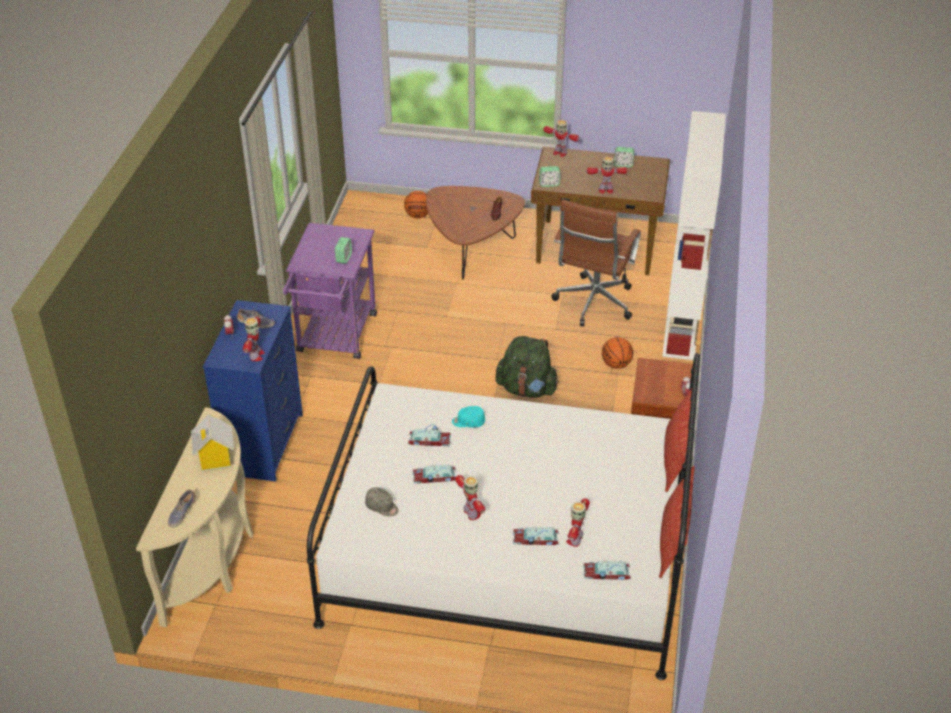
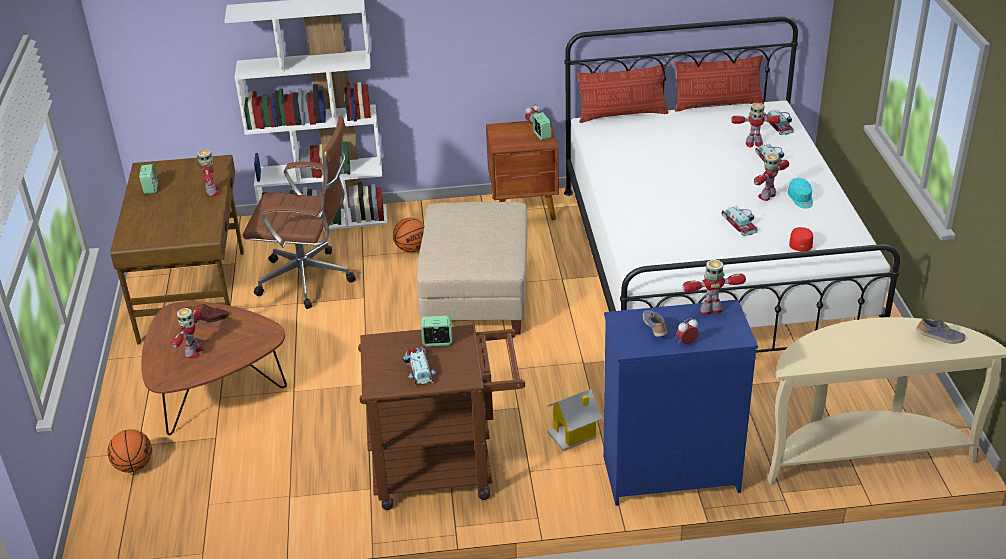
camera: 105 degrees left, 5 degrees down
(215, 459) = (849, 340): toy house -> toy house (574, 434)
(335, 338) = (445, 470): purple cart -> brown cart
(382, 507) = (800, 244): grey cap -> red cap
(429, 440) = (691, 238): toy car -> toy car (418, 369)
(468, 422) = (650, 221): turquoise cap -> turquoise cap (800, 199)
(527, 389) = (476, 297): green backpack -> beige ottoman
(549, 184) = (205, 231): alarm clock -> alarm clock (542, 135)
(559, 153) = (126, 236): toy robot -> toy robot (193, 352)

